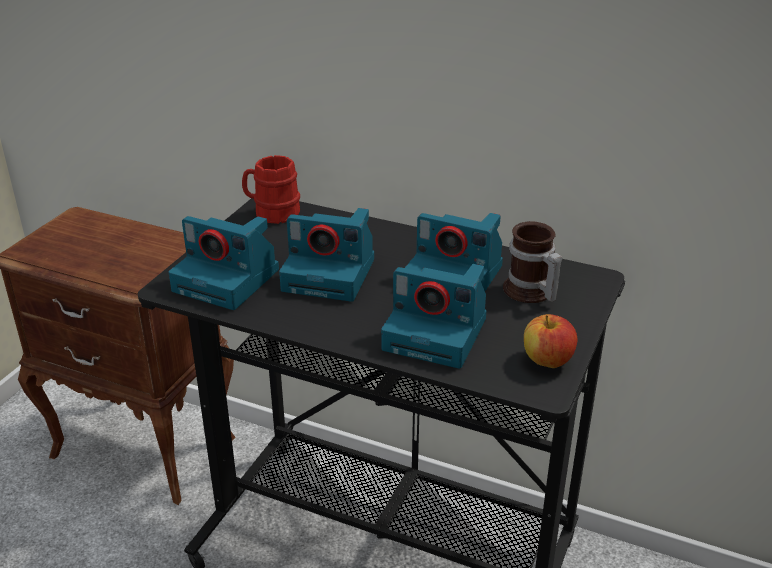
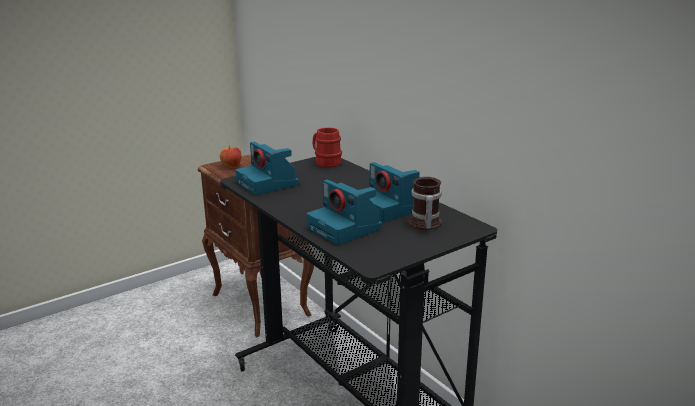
camera: 30 degrees right, 10 degrees down
(331, 274) = (322, 192): camera -> none
(547, 361) = (392, 254): apple -> apple (231, 166)

